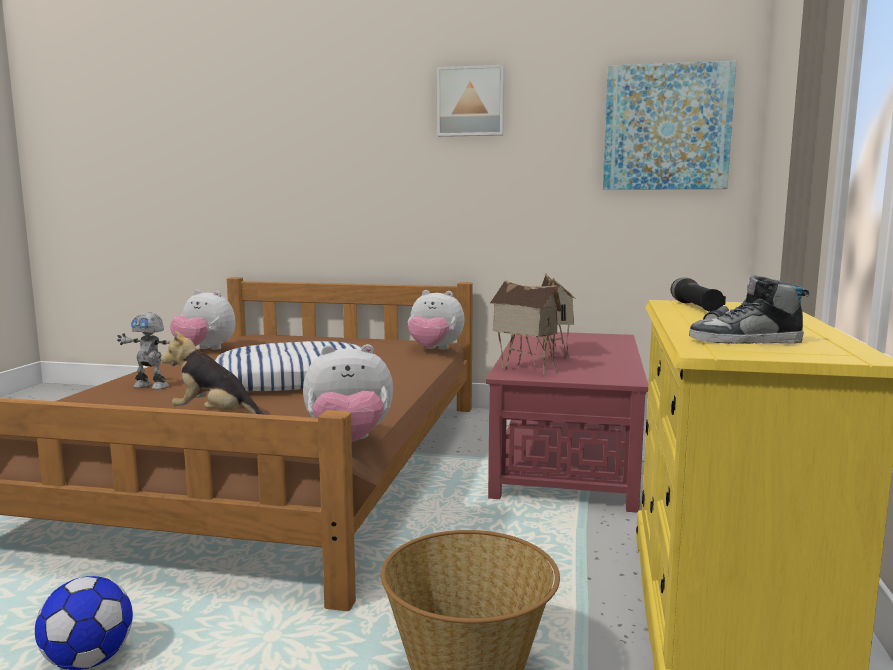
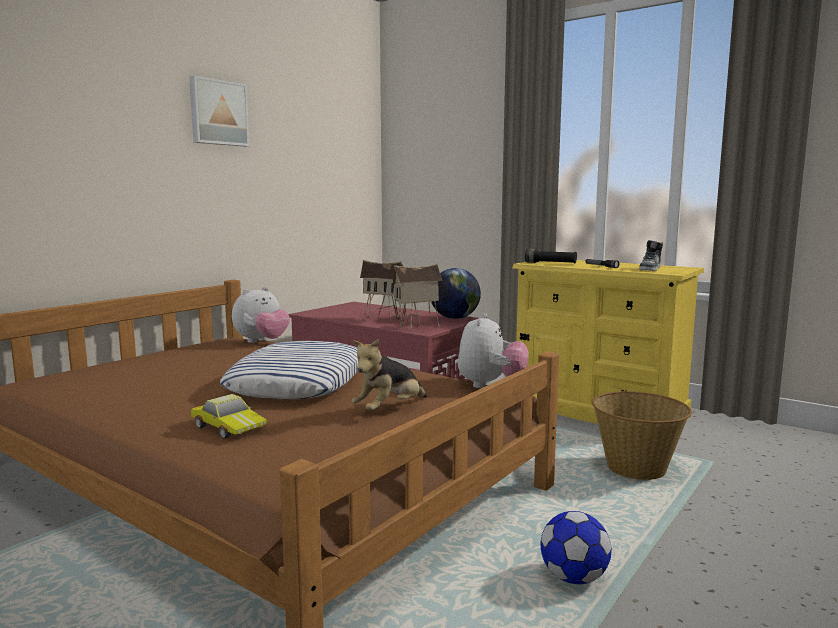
camera: 65 degrees left, 0 degrees up
(152, 386) = (230, 427): toy robot -> toy car
(204, 350) = (76, 402): plush toy -> none
(616, 375) = (454, 318): none -> globe
(666, 127) = (340, 150): picture -> none

